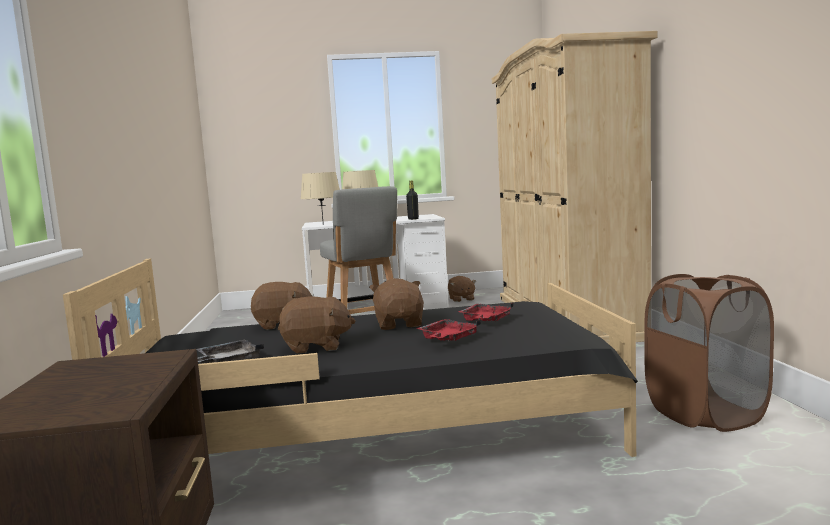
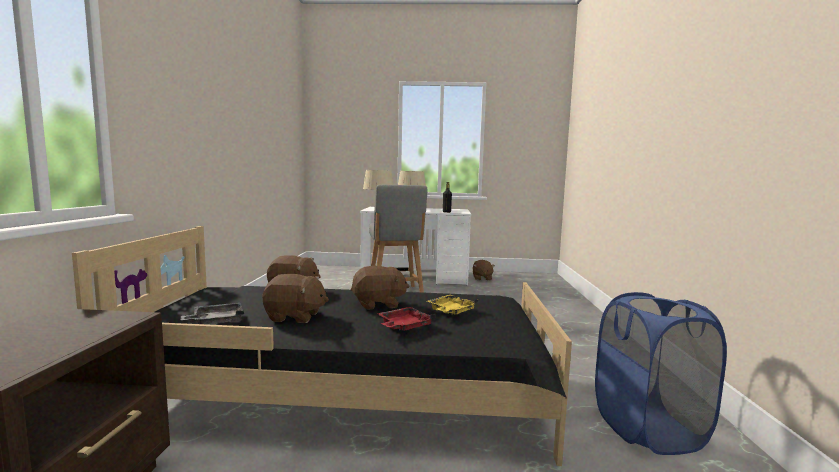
camera: 10 degrees right, 0 degrees up
(399, 324) = (378, 304): brown plush toy -> brown plush toy turned 75 degrees clockwise
(485, 320) = (450, 311): red tray -> yellow tray
(566, 316) = (559, 305): beige wardrobe -> none
(705, 414) = (648, 429): brown laundry basket -> blue laundry basket

